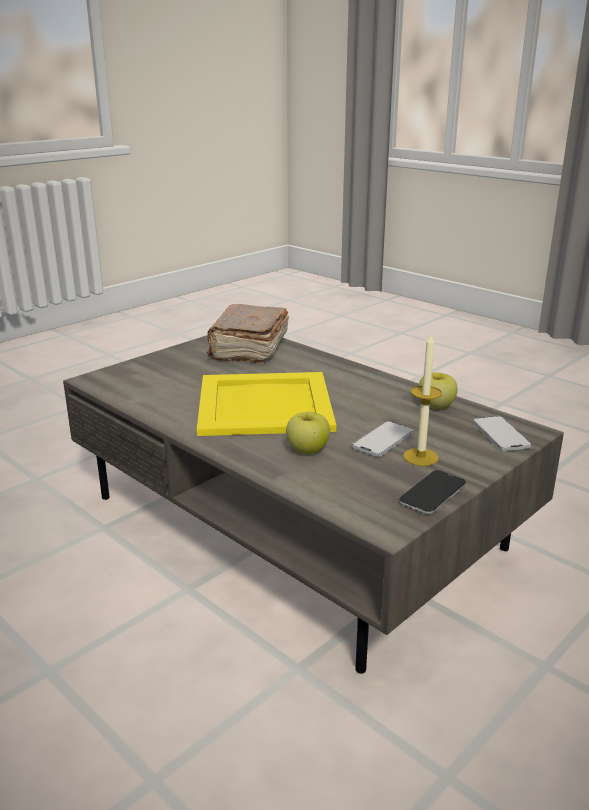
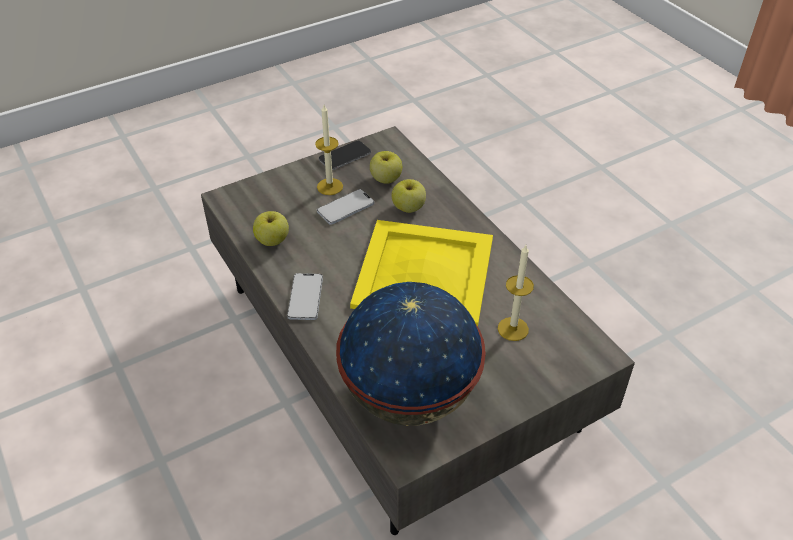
camera: 165 degrees left, 20 degrees up
(170, 383) = (513, 329): none -> candle
(248, 348) = (410, 395): brown book -> globe
(355, 475) = (386, 179): none -> apple
(500, 435) = (252, 197): phone -> phone (305, 297)

